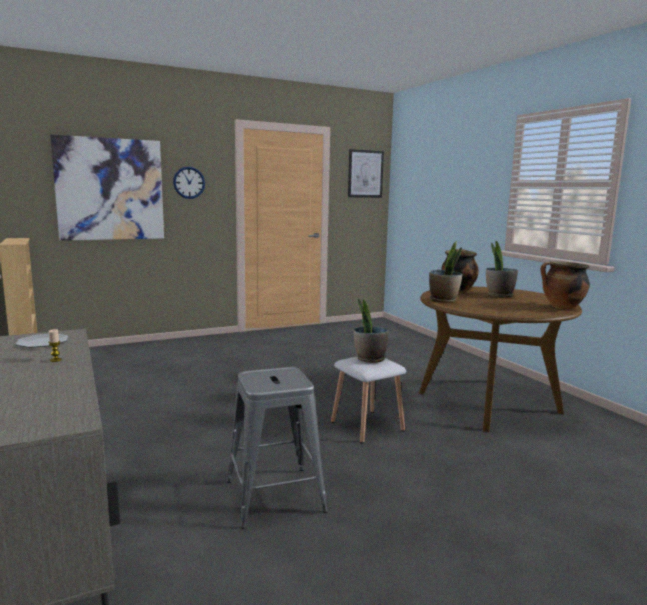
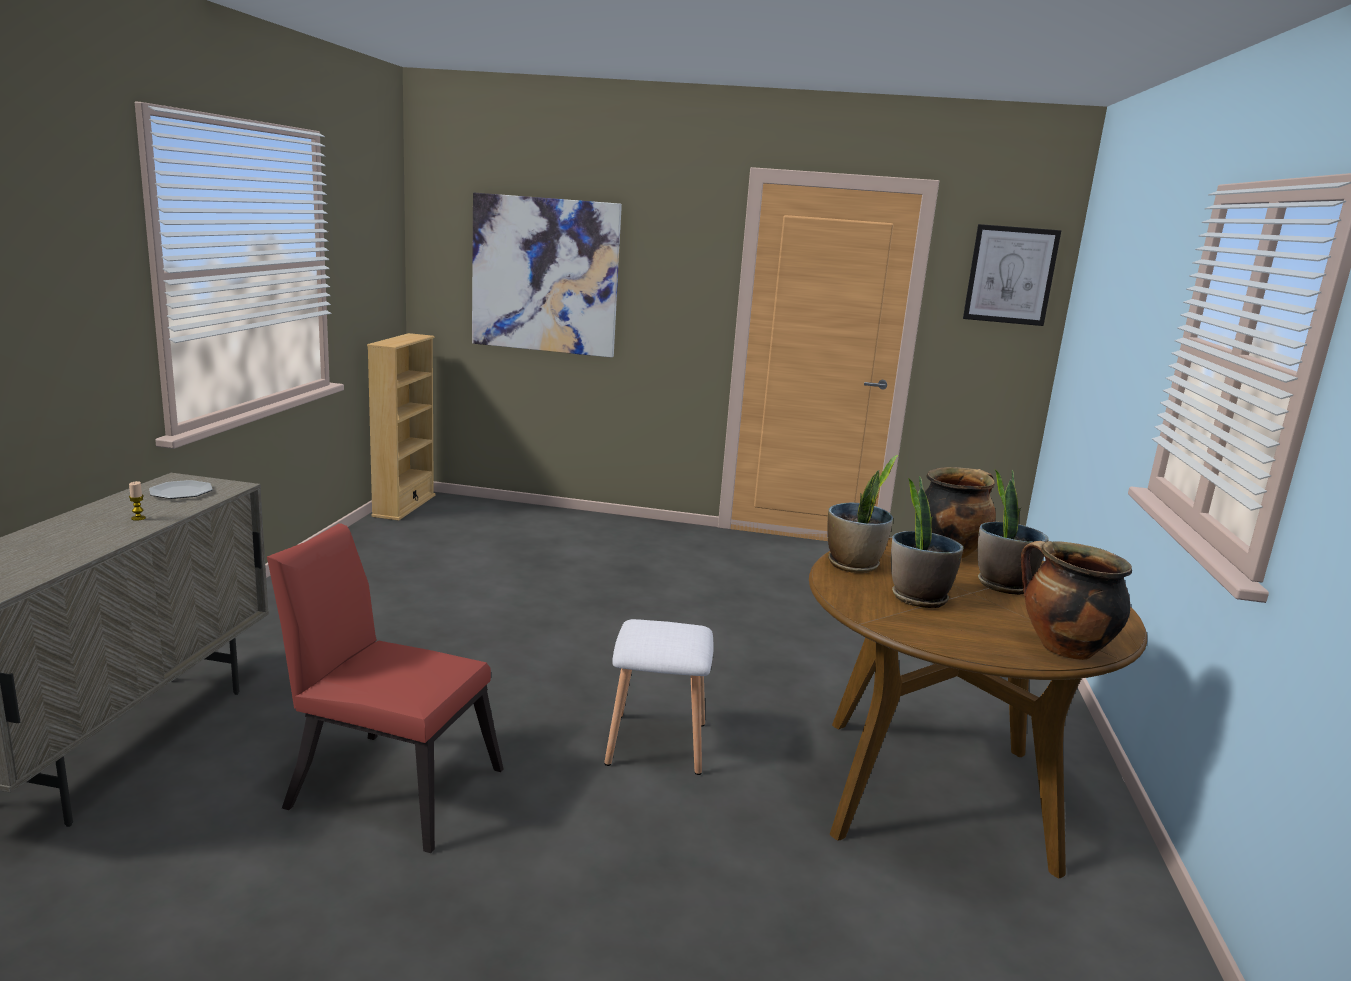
camera: 35 degrees right, 5 degrees up
(189, 182) = (661, 272): wall clock -> none
(275, 496) = (387, 784): grey stool -> red chair
(369, 359) = (668, 632): potted plant -> potted plant (918, 598)

